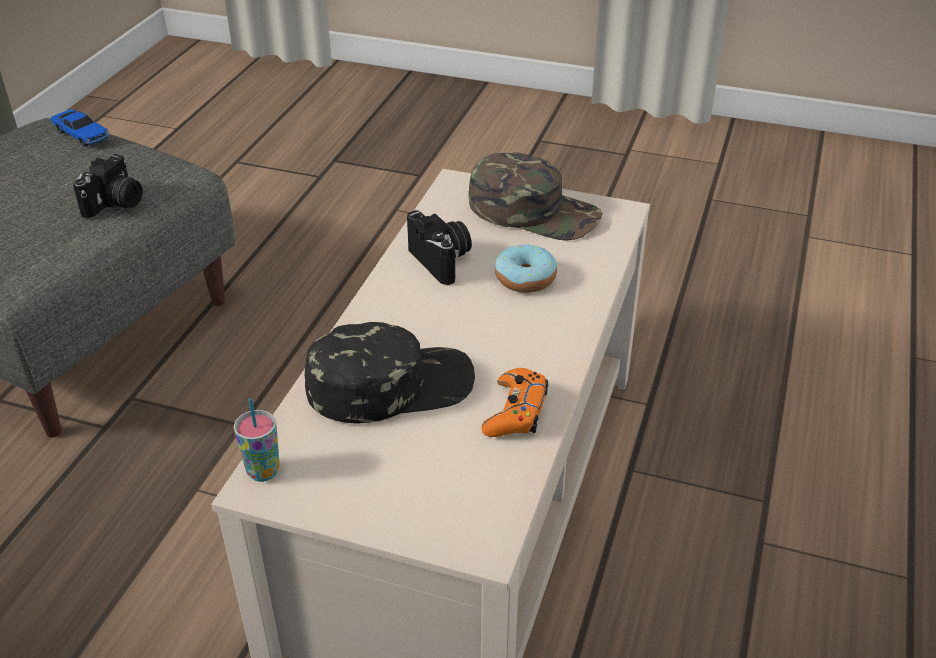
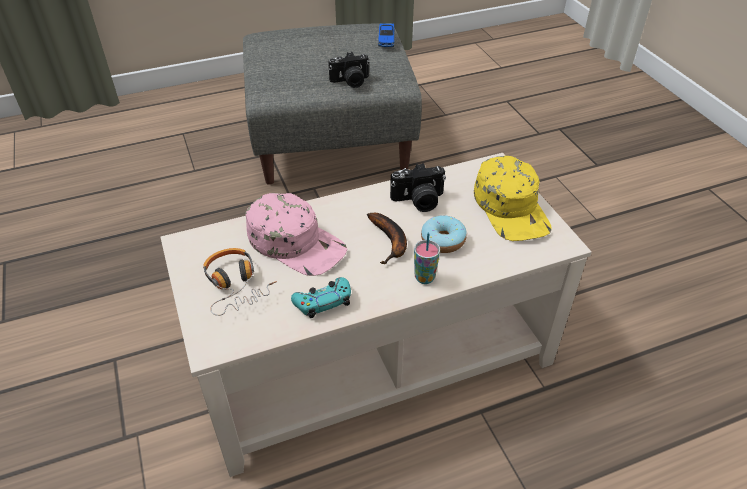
camera: 50 degrees right, 5 degrees up
(263, 471) = (194, 239): cup -> cup (424, 278)
(390, 384) = (296, 242): black cap -> pink cap
(402, 472) = (236, 285): none -> headphones
(443, 260) = (418, 201): camera -> camera turned 60 degrees clockwise
(481, 314) = (390, 242): none -> banana
(515, 412) = (323, 301): orange game controller -> turquoise game controller
(534, 211) = (511, 208): green cap -> yellow cap

